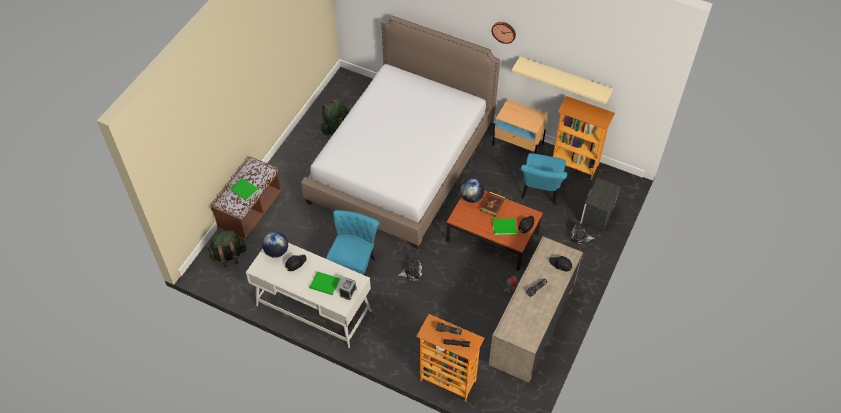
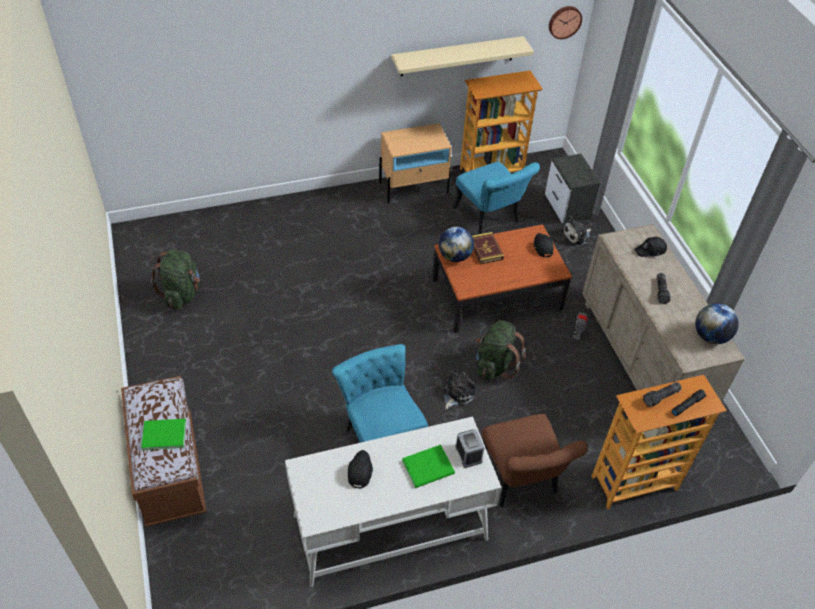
camera: 45 degrees left, 5 degrees down
(228, 256) = (199, 552): green backpack -> green backpack (495, 365)
(276, 251) = (316, 475): globe -> globe (710, 336)
(394, 336) = (521, 481): none -> brown chair
(402, 163) = (309, 283): bed -> none
(503, 226) = (522, 263): green book -> none
(504, 31) = (365, 25): wall clock -> wall clock (564, 21)

